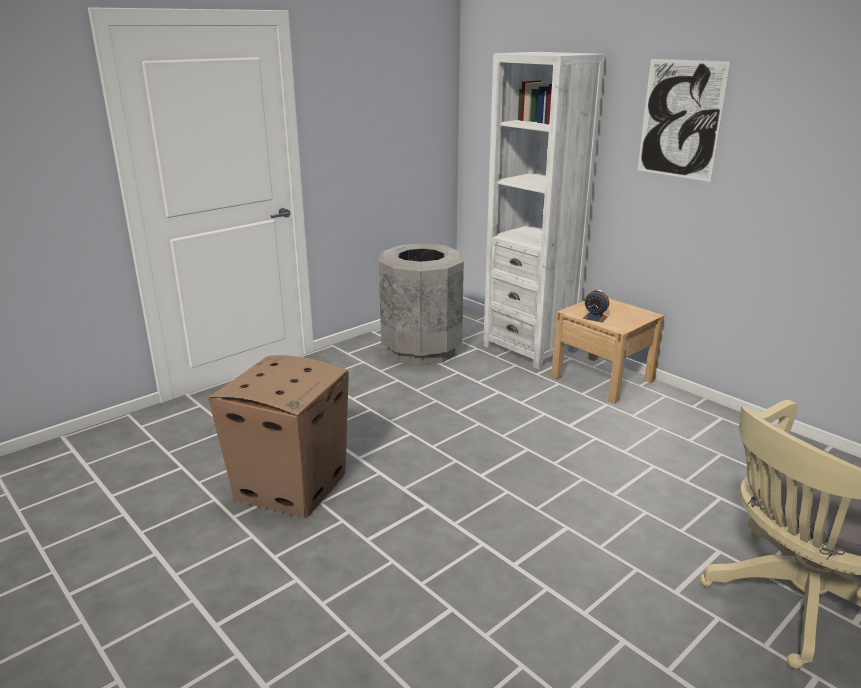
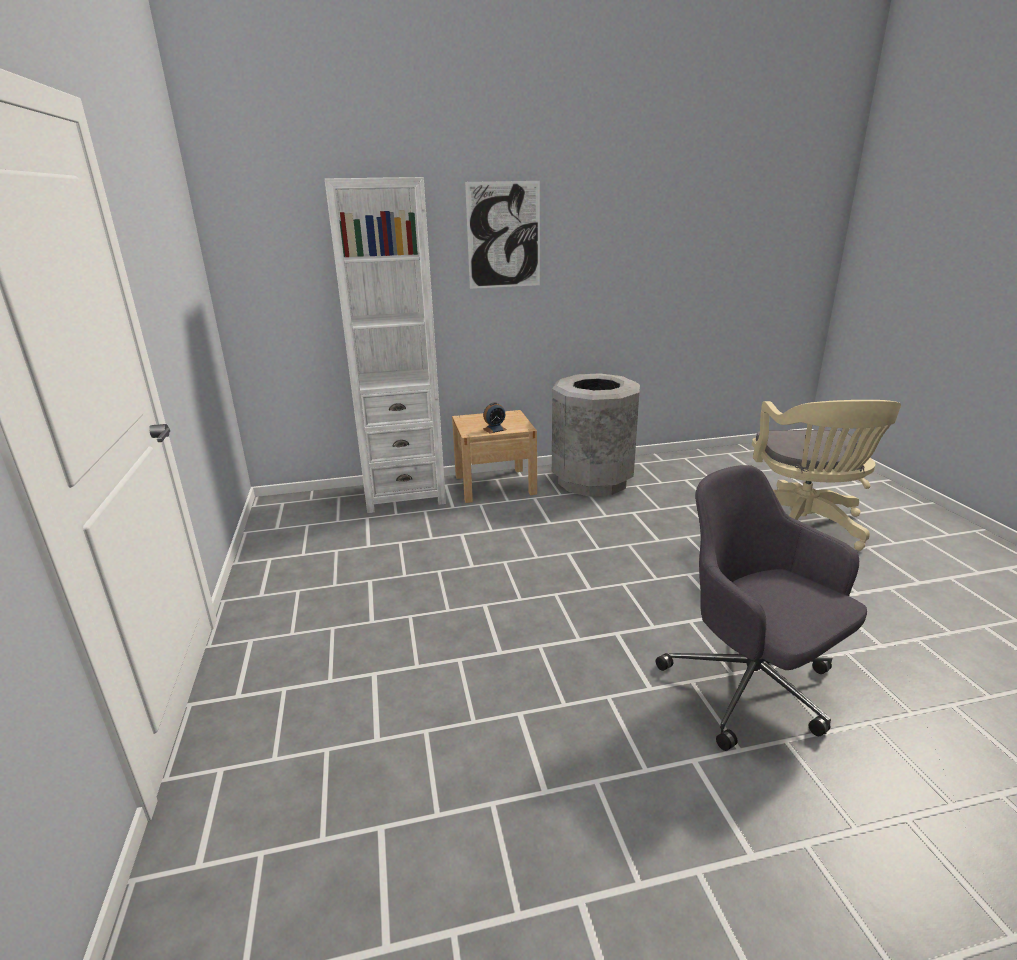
camera: 60 degrees left, 0 degrees up
(292, 486) = (516, 719): cardboard box -> none
(407, 600) = (752, 688): none -> grey office chair
(421, 350) = (326, 546): grey trash can -> grey trash can (592, 481)

